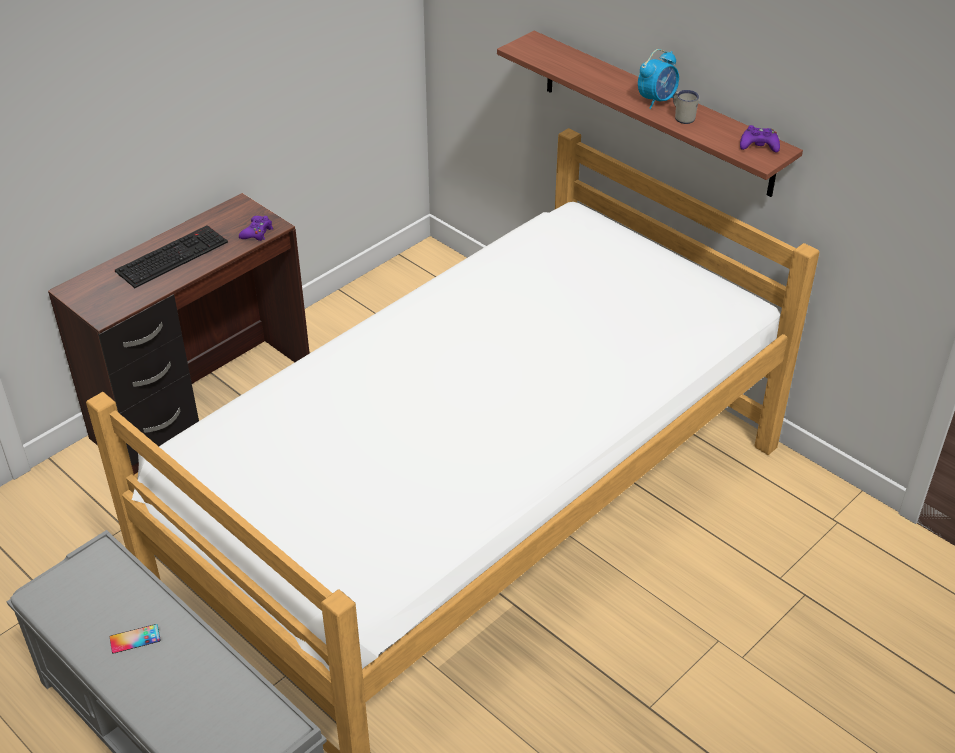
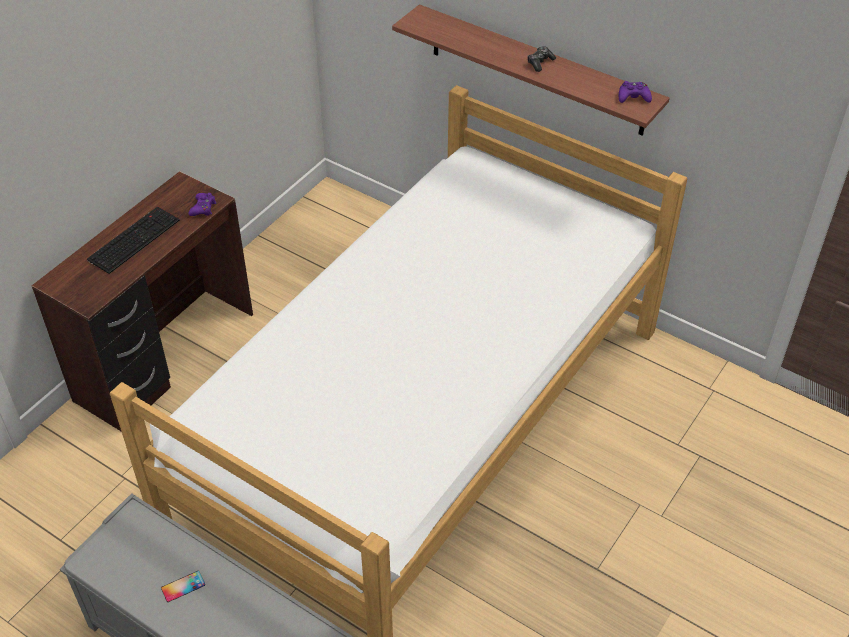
camera: 10 degrees left, 5 degrees up
(657, 100) = (540, 62): alarm clock -> game controller
(682, 117) = (565, 76): white mug -> none

